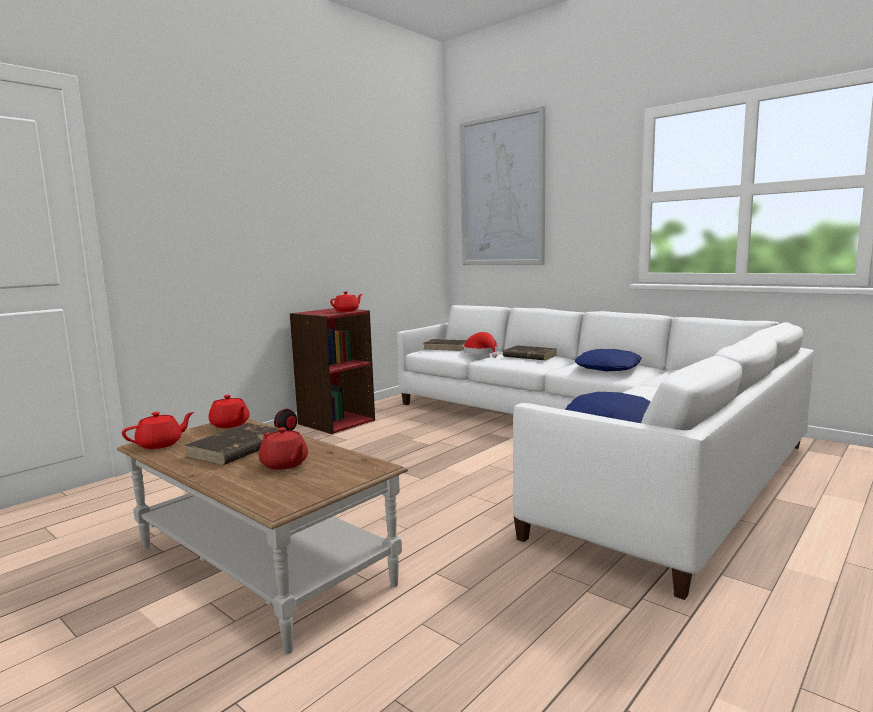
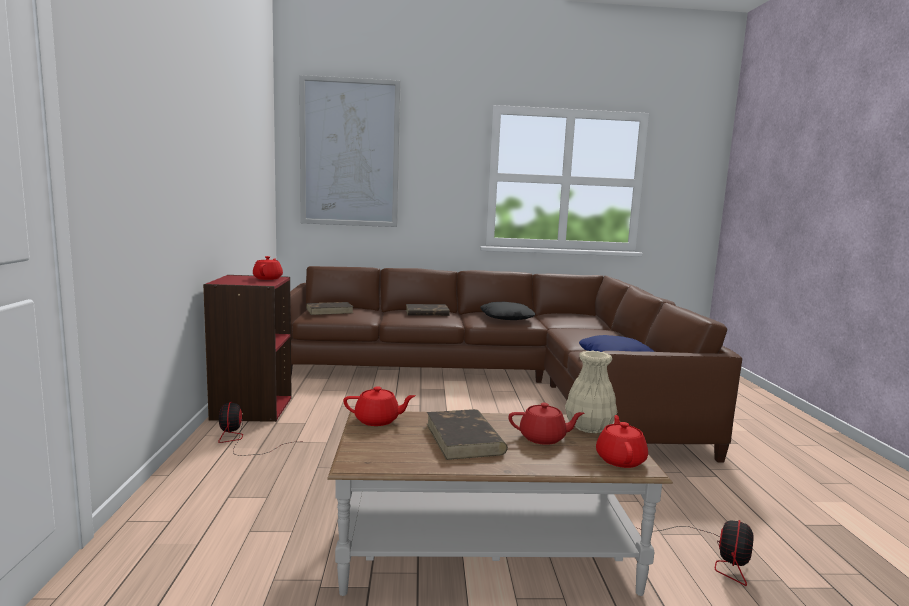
camera: 45 degrees left, 0 degrees up
(161, 444) = (375, 457): red teapot -> red teapot (620, 459)
(344, 468) = (589, 428): none -> beige vase
(423, 669) = (715, 557): none -> fan
(482, 353) = (377, 313): red hat -> none
(591, 443) = (504, 381): white sofa -> brown sofa
(608, 368) = (507, 317): blue pillow -> black pillow

